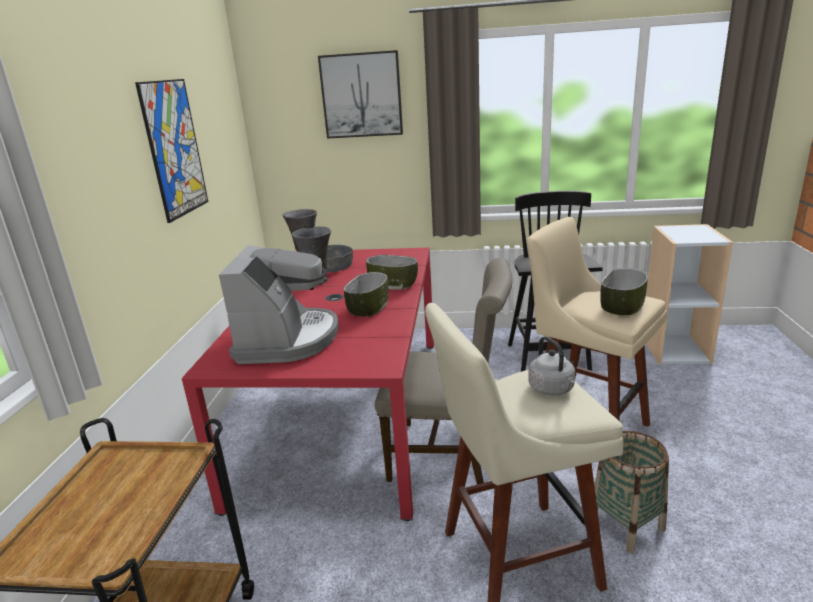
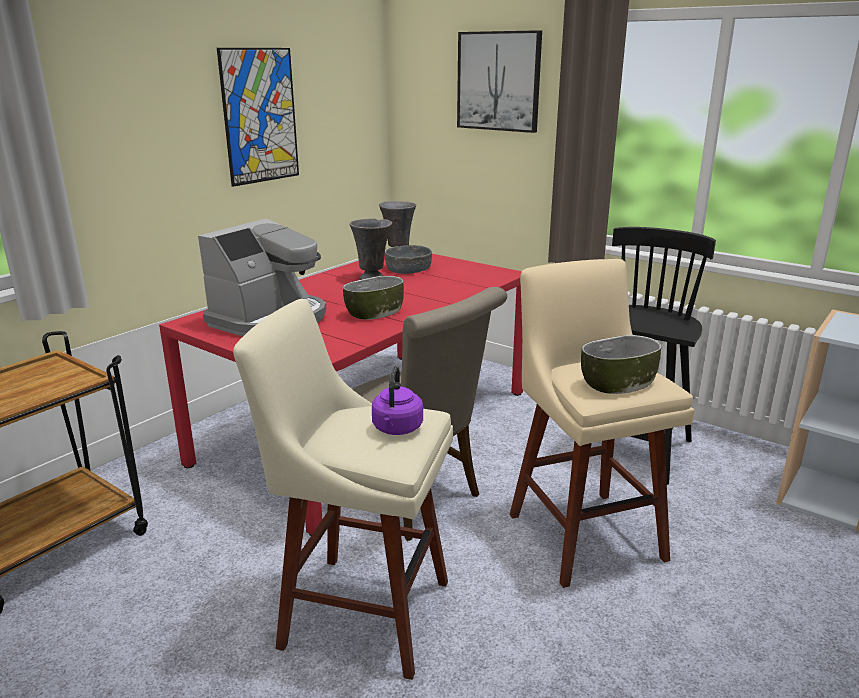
camera: 30 degrees right, 0 degrees up
(393, 284) = (432, 298): bowl -> none
(552, 389) = (397, 429): grey kettle -> purple kettle
(626, 525) = (507, 639): basket -> none

